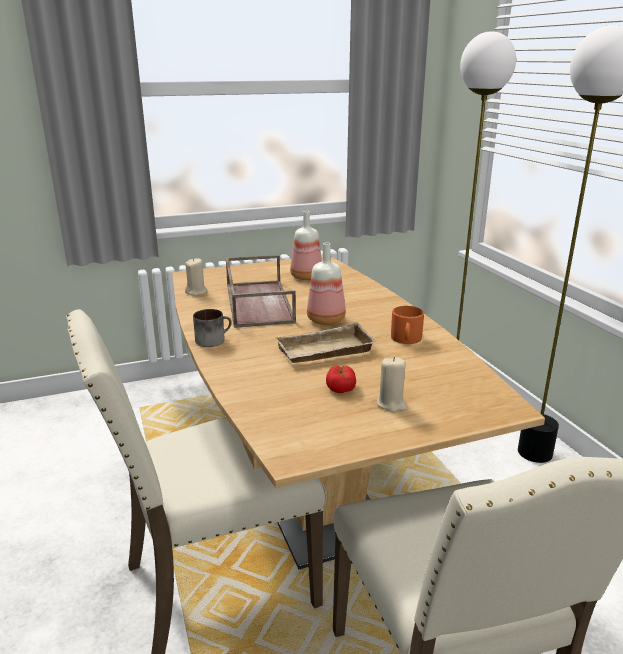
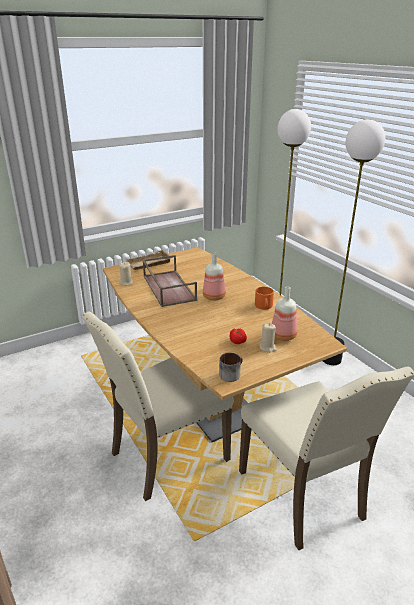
camera: 10 degrees left, 5 degrees up
(213, 339) = (152, 316): mug -> mug (231, 373)
(306, 277) = (191, 266): bottle -> bottle (283, 336)
(325, 352) = (221, 319): beige tray -> beige tray (148, 264)

